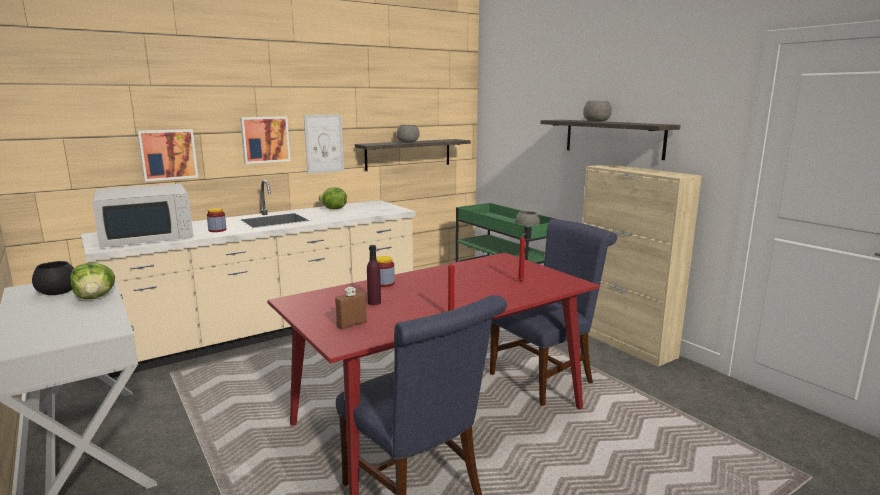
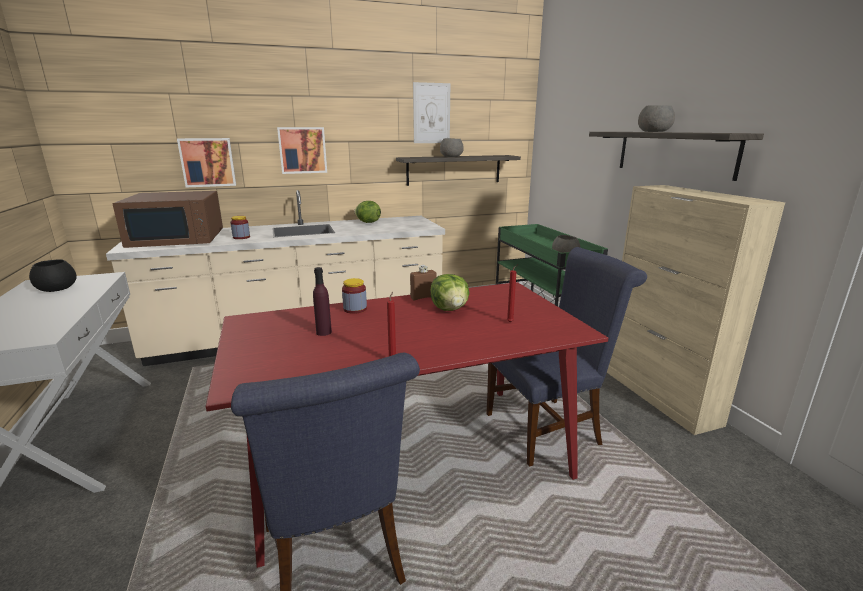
camera: 15 degrees right, 5 degrees up
(95, 297) = (77, 298): lettuce -> lettuce (450, 309)
(148, 235) = (178, 239): white microwave -> brown microwave
(324, 143) = (363, 156): picture -> picture (431, 113)
(351, 324) = (274, 359): brown bottle -> brown bottle (423, 297)

